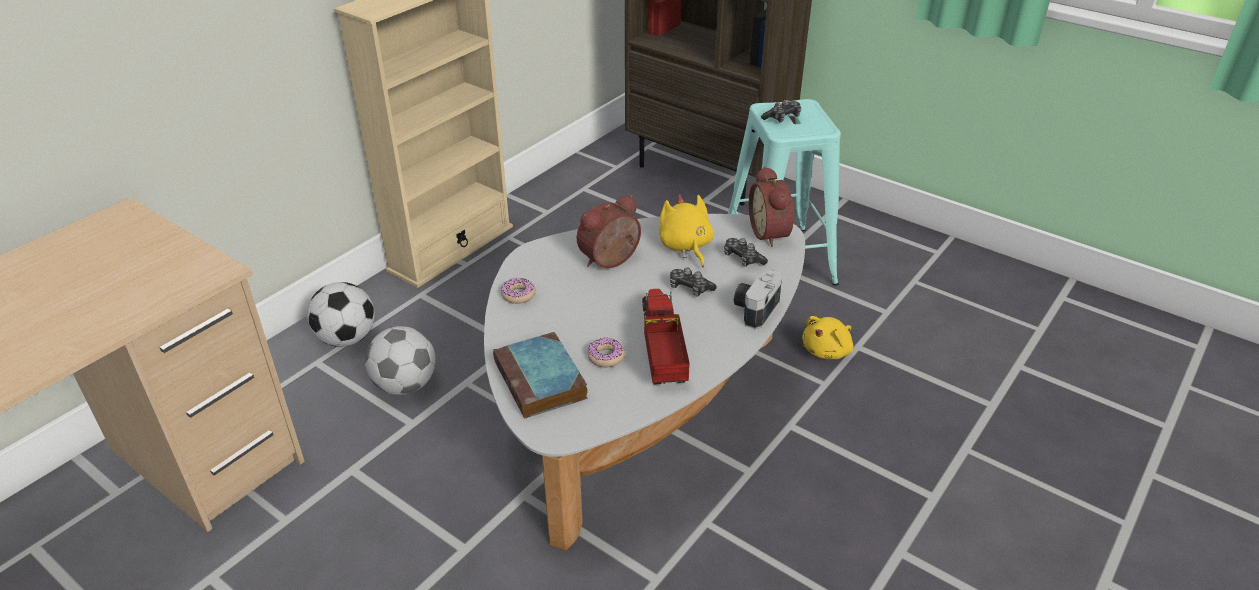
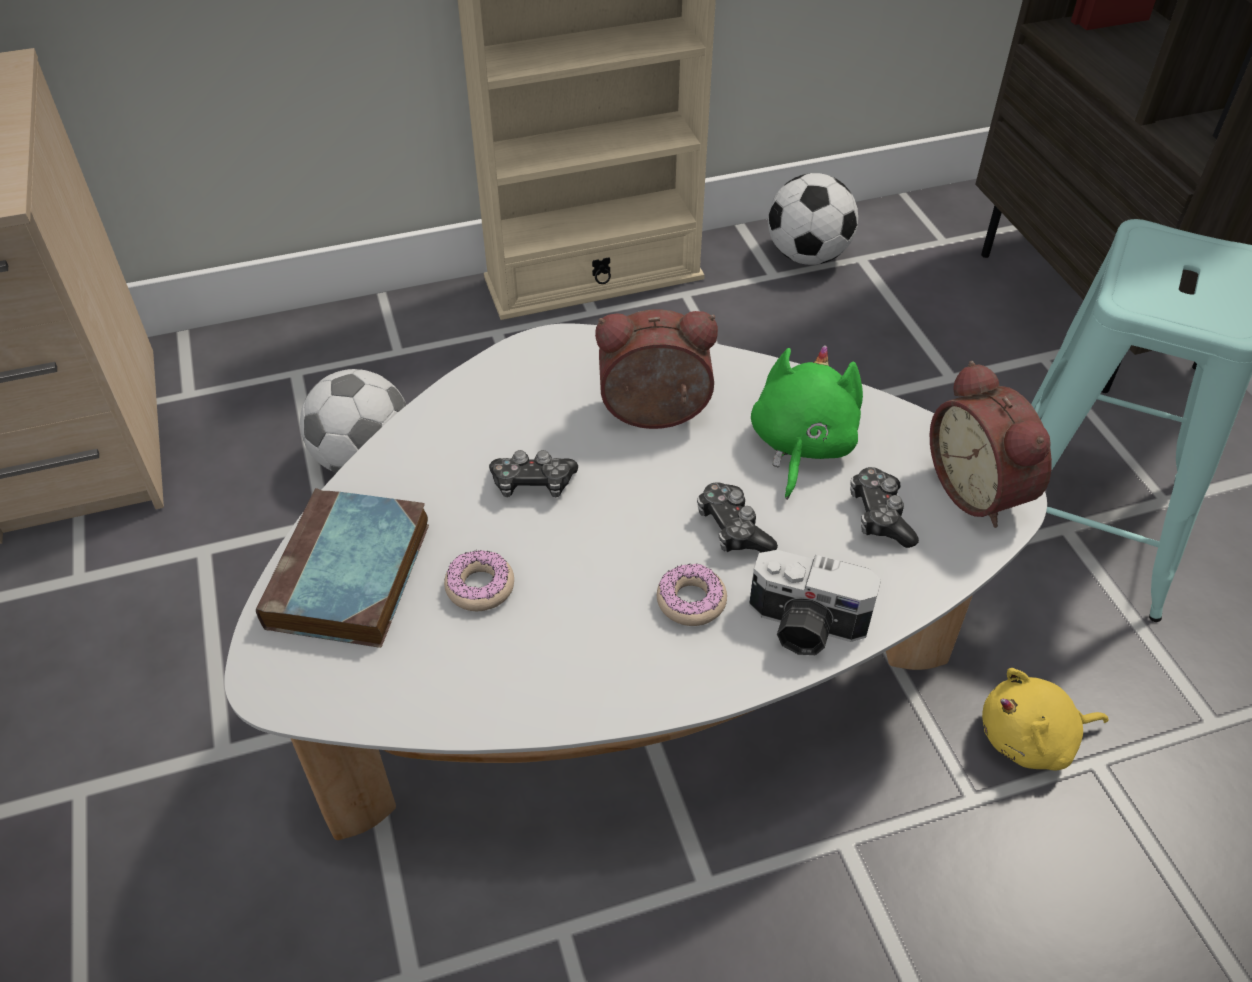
camera: 35 degrees right, 10 degrees up
(347, 339) = (356, 355): football -> football (807, 256)
(518, 295) = (464, 409): donut -> donut (691, 601)
(662, 348) = (578, 620): toy truck -> none
(685, 247) = (801, 445): yellow plush toy -> green plush toy
(754, 309) = (805, 627): camera -> camera turned 135 degrees counterclockwise
(771, 233) = (981, 490): alarm clock -> alarm clock turned 45 degrees counterclockwise
(782, 118) = (1164, 269): game controller -> game controller (533, 484)

